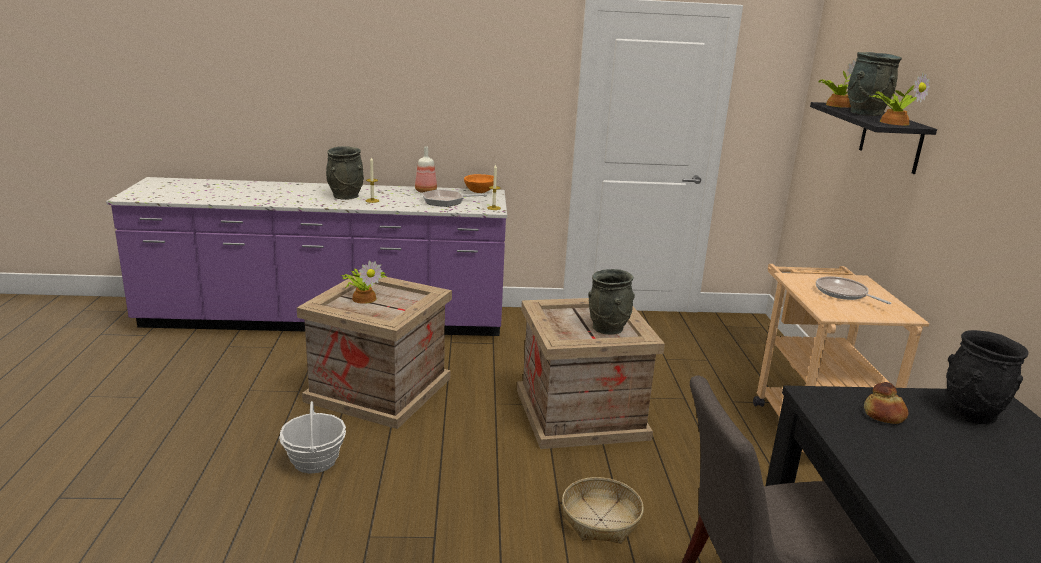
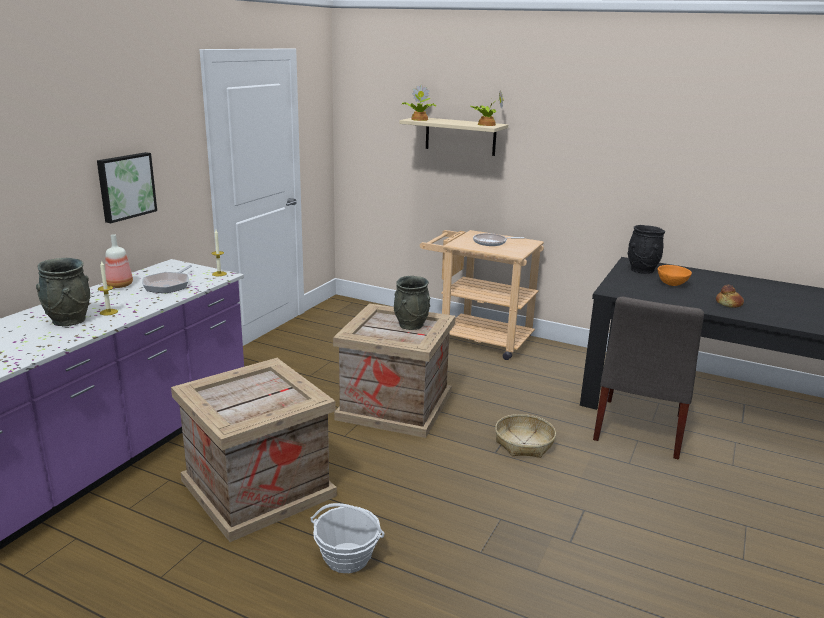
camera: 60 degrees left, 0 degrees up
(364, 298) = (235, 401): potted plant -> none
(468, 112) = (125, 186): none -> picture
(480, 192) = (163, 267): orange bowl -> orange bowl (672, 284)
(865, 113) = (452, 122): grey vase -> none
(884, 414) = (636, 285): bread -> bread (729, 304)
(891, 138) = (460, 136): black shelf -> beige shelf

